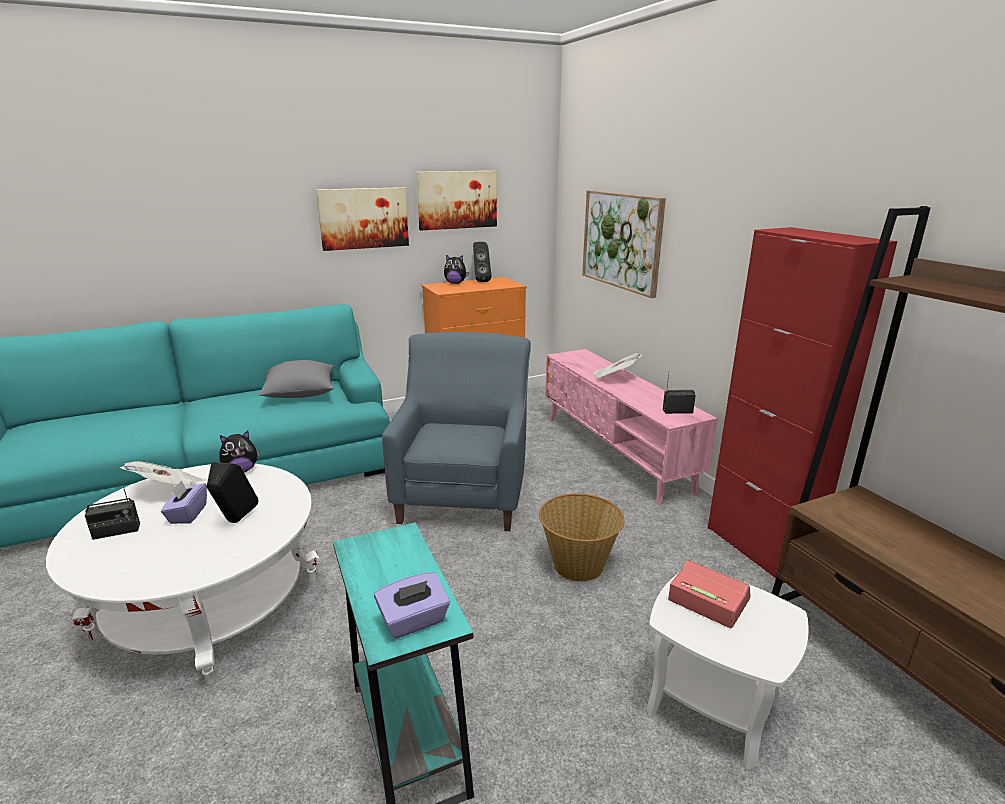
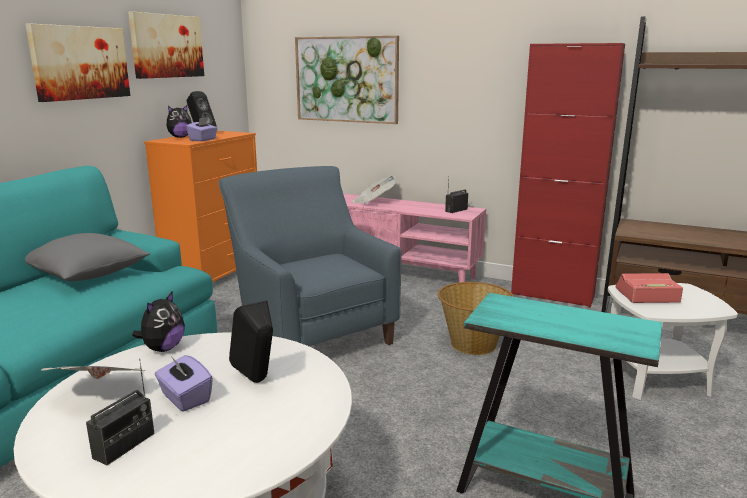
camera: 40 degrees left, 5 degrees down
(414, 621) = (625, 332): purple tissue box -> purple tissue box (203, 140)

